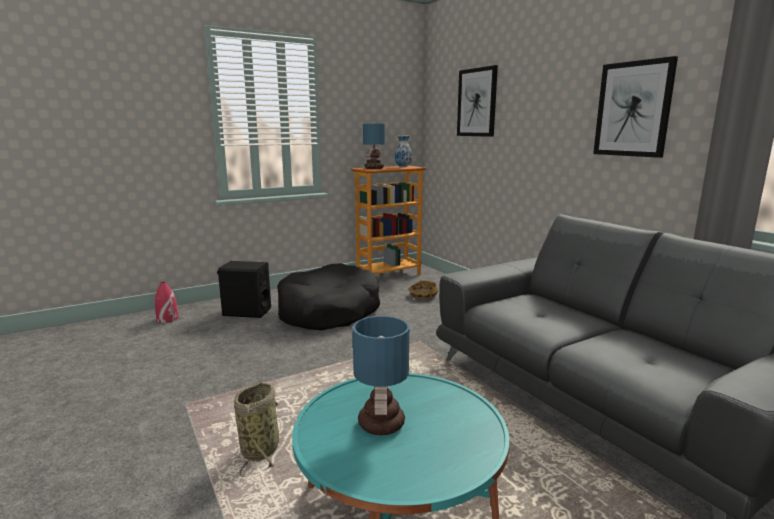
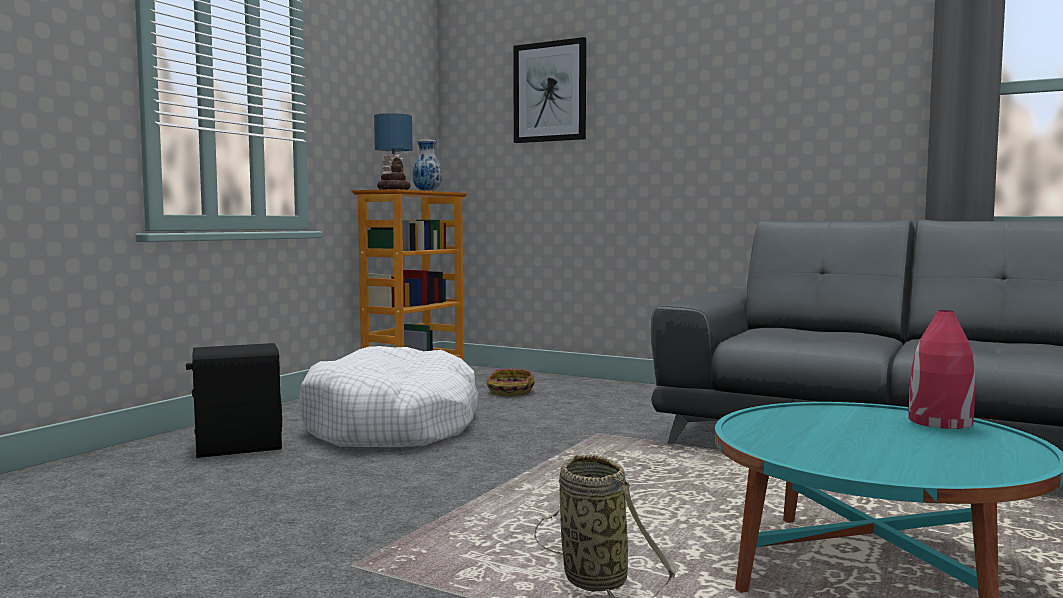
camera: 30 degrees left, 10 degrees down
(167, 319) = (73, 479): red vase -> red vase (939, 422)
(329, 311) = (393, 425): black dog bed -> white dog bed
(382, 424) = (857, 441): table lamp -> none
(633, 109) = (812, 89): picture -> none

